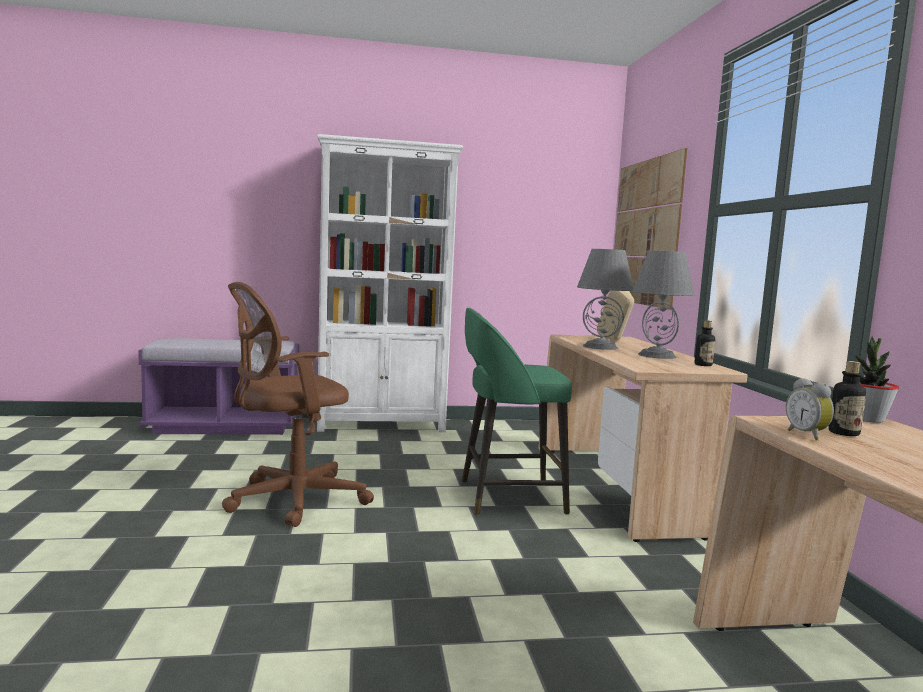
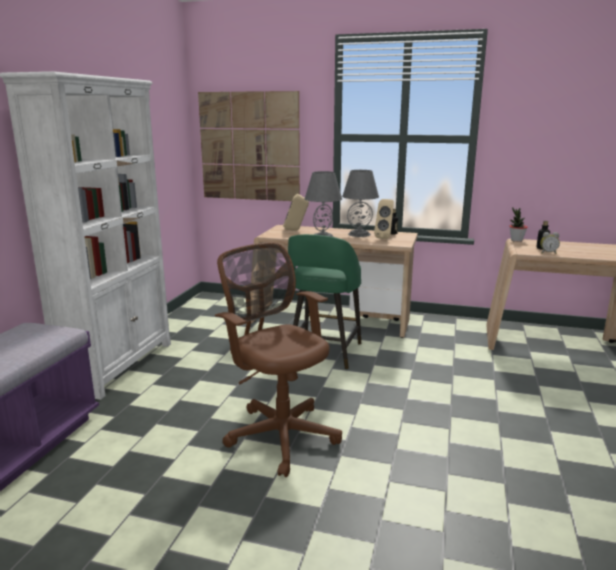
camera: 65 degrees left, 10 degrees up
(290, 500) = (279, 433): brown office chair -> brown office chair turned 150 degrees clockwise
(662, 363) = (385, 238): none -> beige speaker

